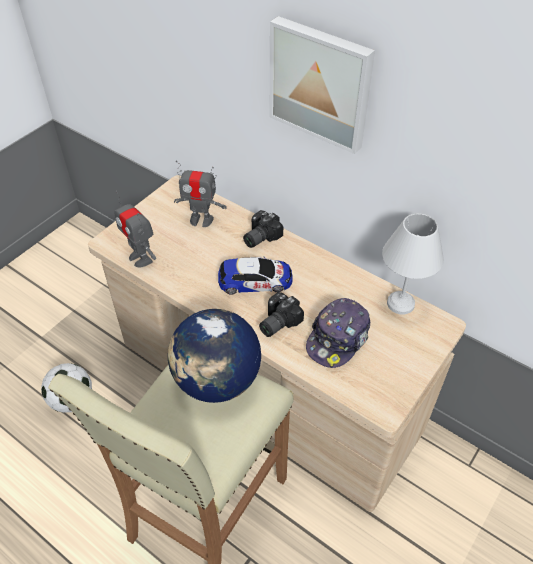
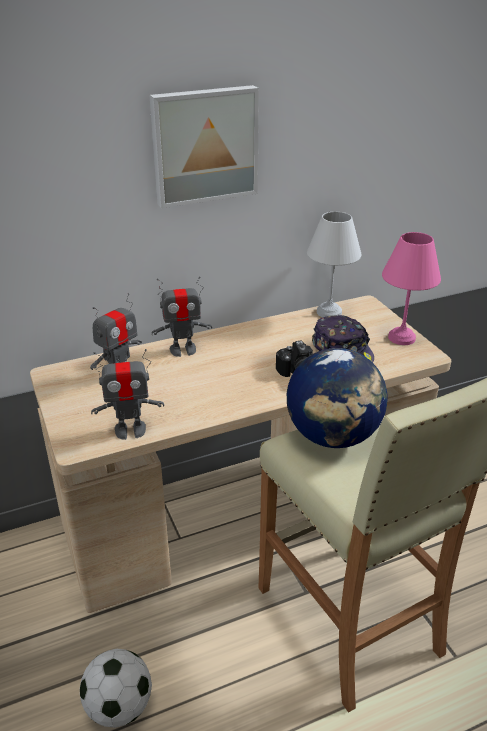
camera: 60 degrees left, 15 degrees down
(255, 280) = (237, 370): toy car -> none
(259, 237) = (183, 350): camera -> toy robot
(402, 377) = (403, 337): none -> pink table lamp

